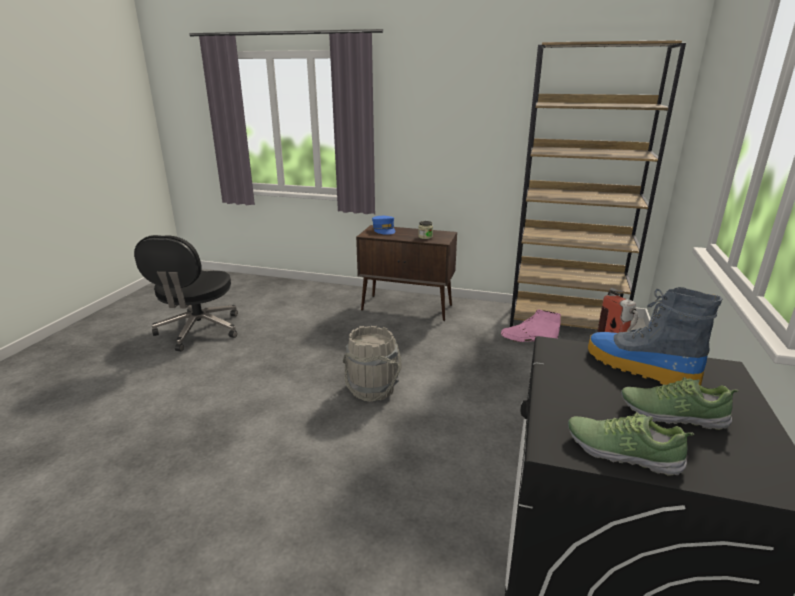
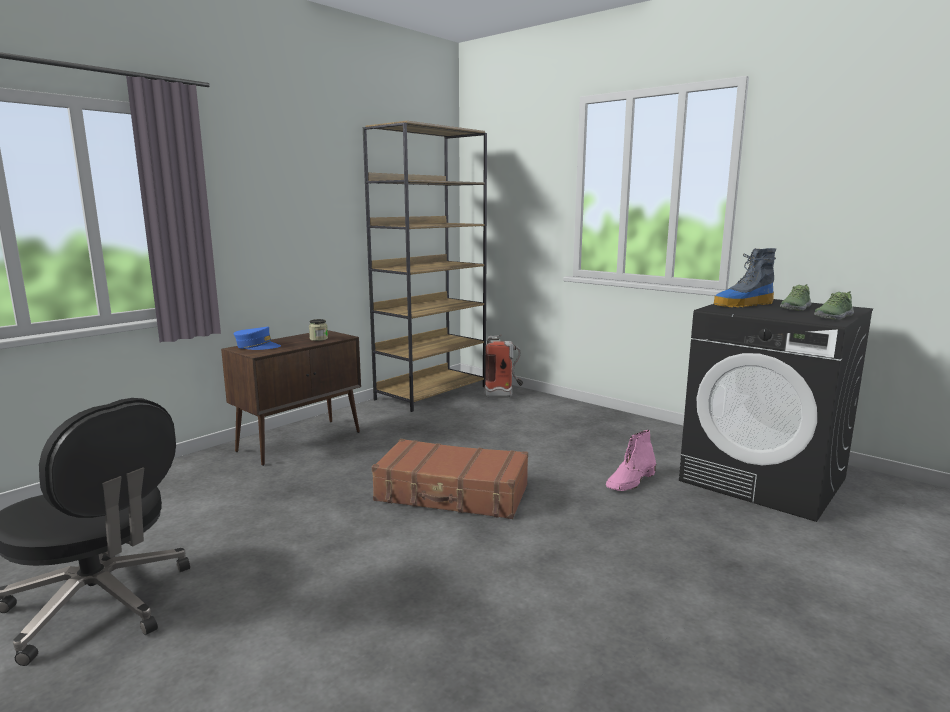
camera: 65 degrees left, 10 degrees down
(373, 389) = (452, 494): grey bucket -> brown suitcase
(527, 340) = (443, 412): pink boot -> pink boot (630, 481)

